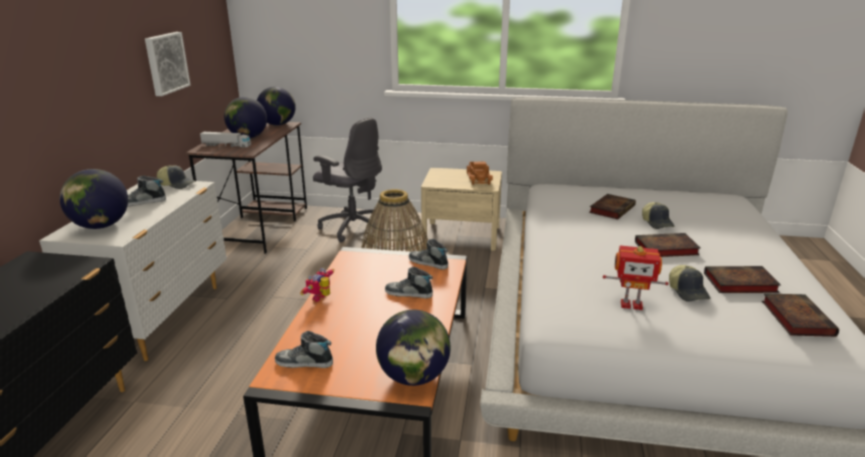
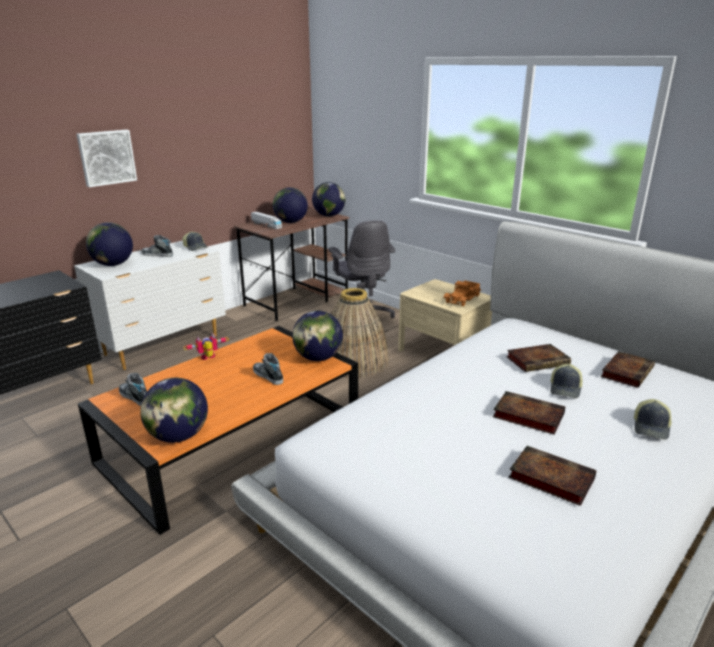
camera: 35 degrees right, 0 degrees up
(165, 63) = (225, 153): picture -> picture (106, 157)
(428, 263) = (318, 358): shoe -> globe
(631, 304) = (399, 450): toy robot -> none
(688, 291) = (476, 463): cap -> cap (651, 427)
(795, 317) = (553, 537): book -> book (627, 372)

